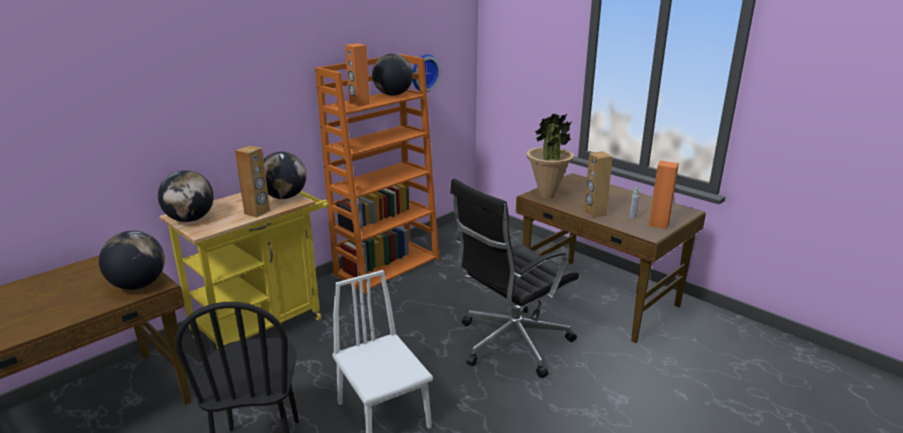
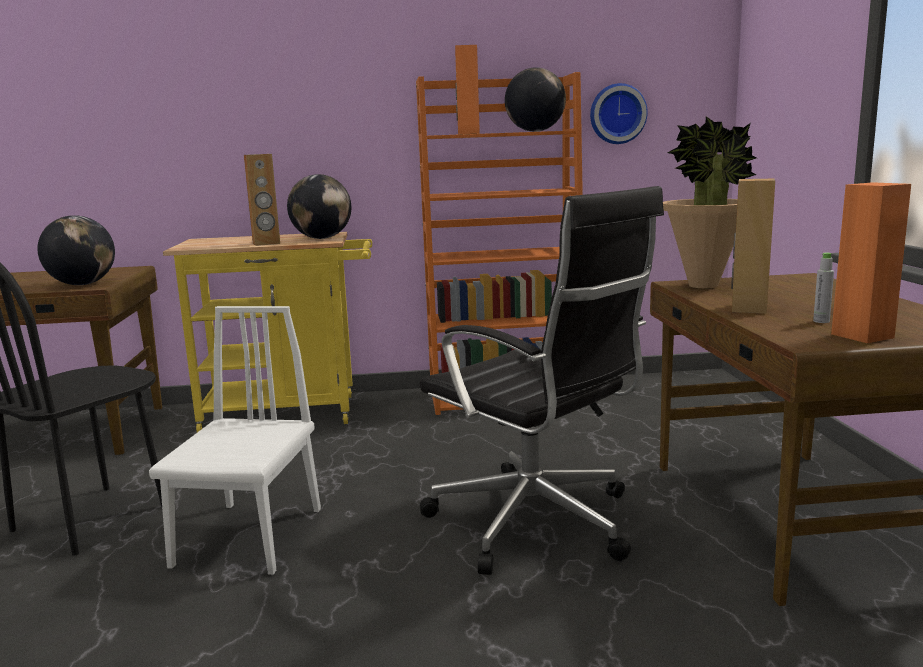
camera: 40 degrees right, 10 degrees down
(190, 219) = (201, 242): globe -> none
(510, 343) = (537, 524): black office chair -> black office chair turned 135 degrees counterclockwise

